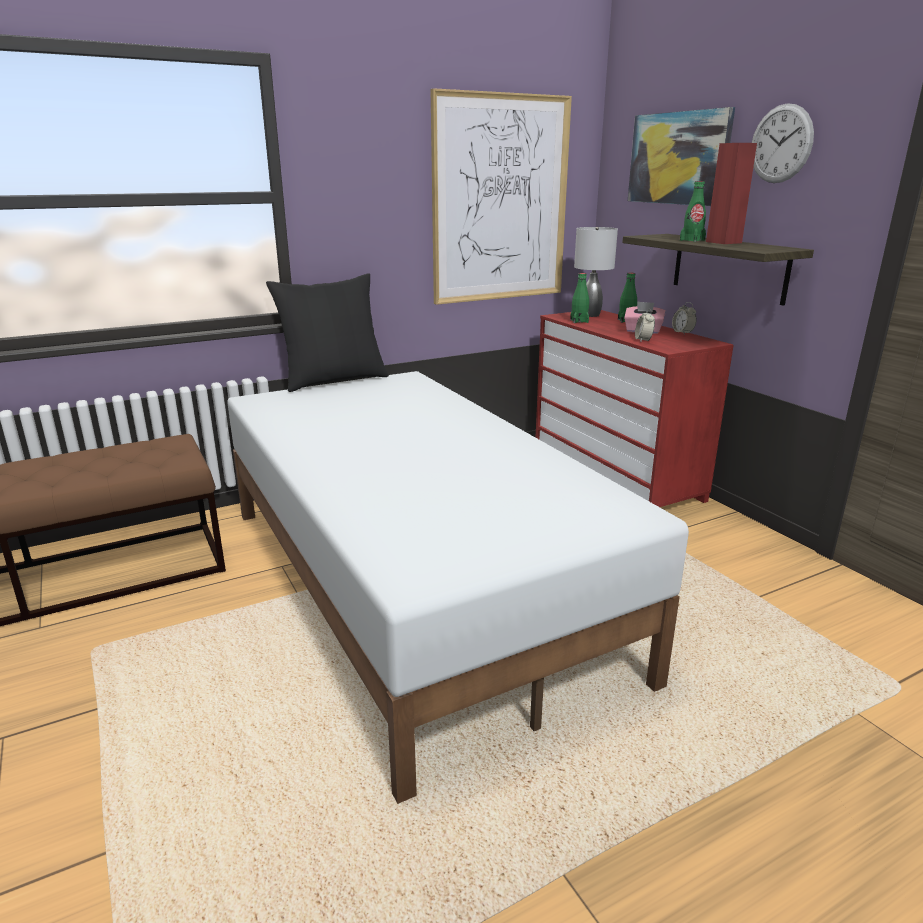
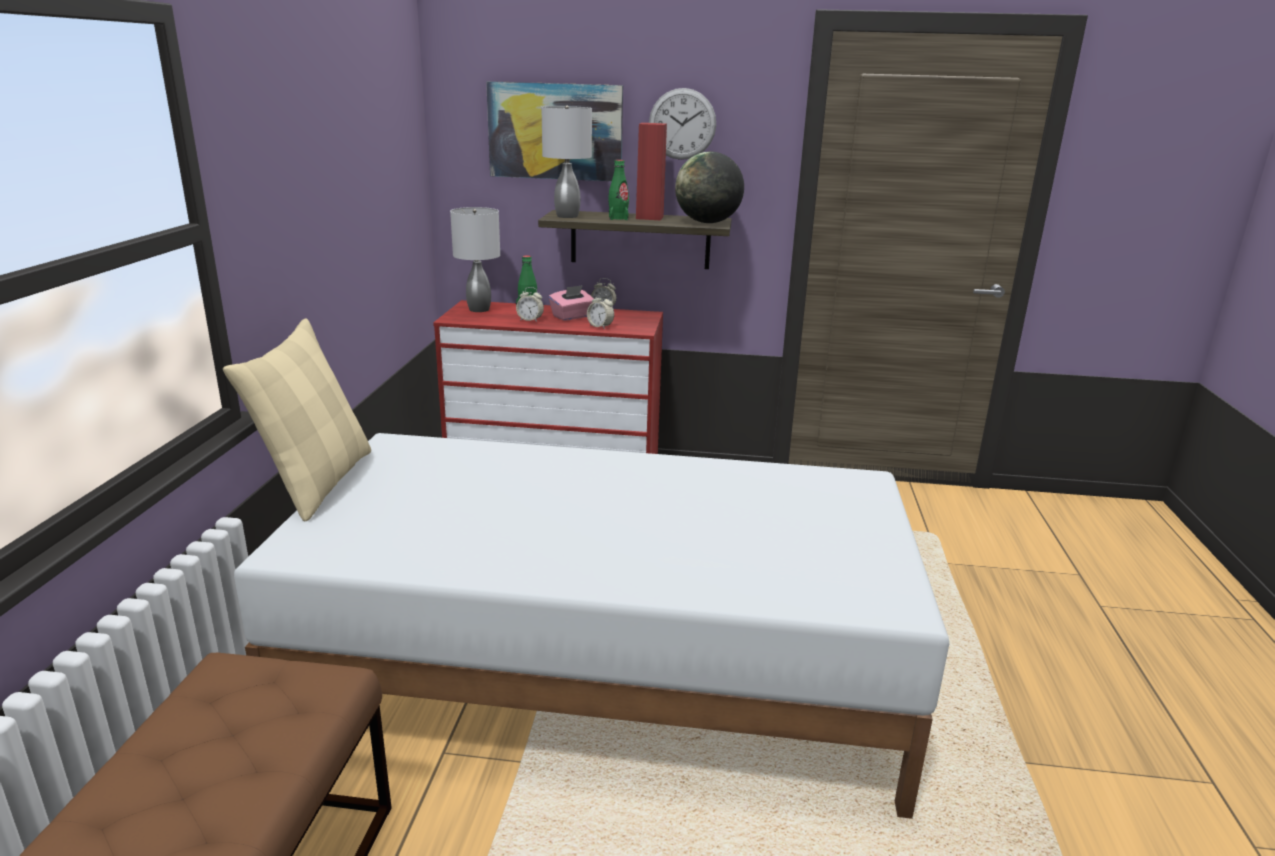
camera: 55 degrees left, 0 degrees up
(334, 380) = (317, 482): black pillow -> beige pillow
(500, 200) = (375, 189): picture -> none
(579, 321) = (491, 320): green bottle -> none
(604, 326) = (530, 320): none -> alarm clock
(655, 236) = (568, 216): none -> grey table lamp
(763, 249) = (707, 222): none -> globe

